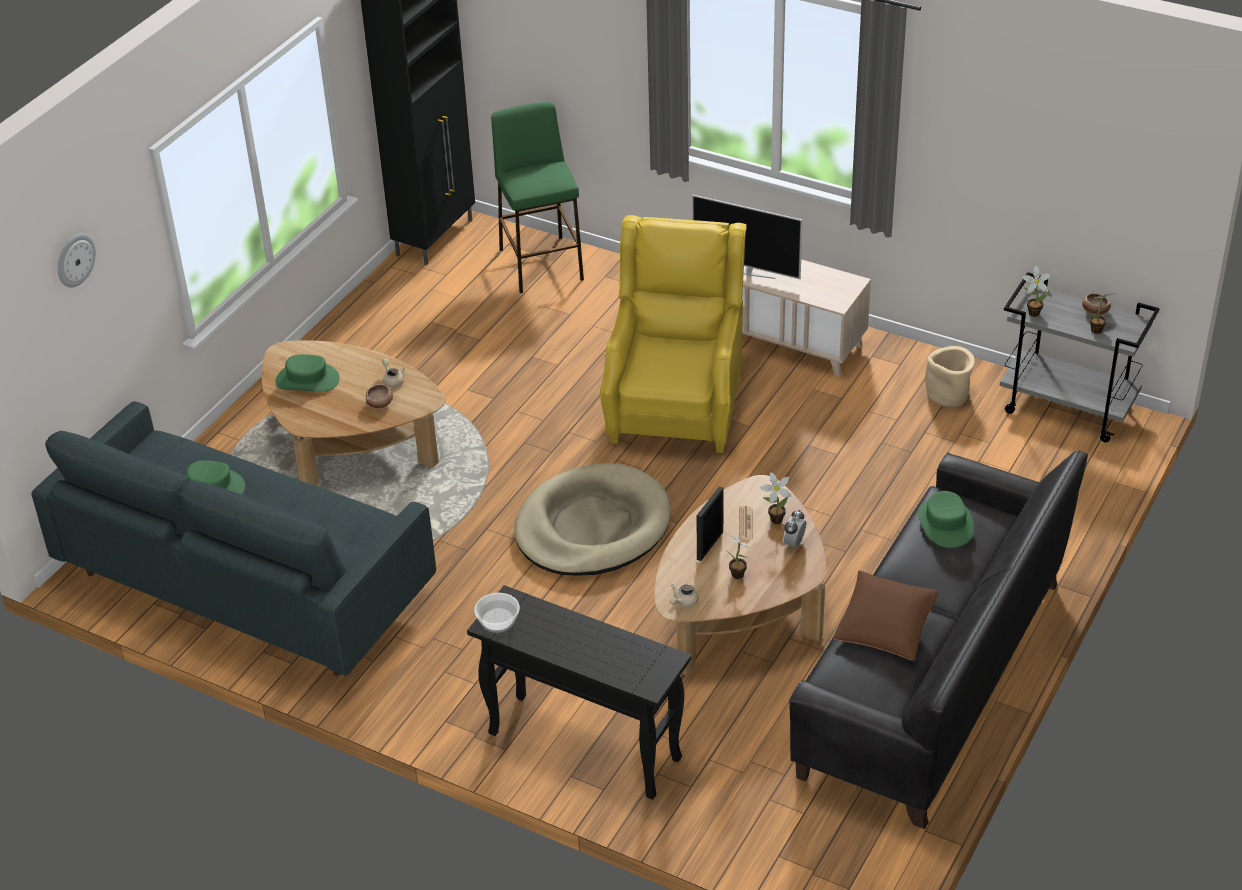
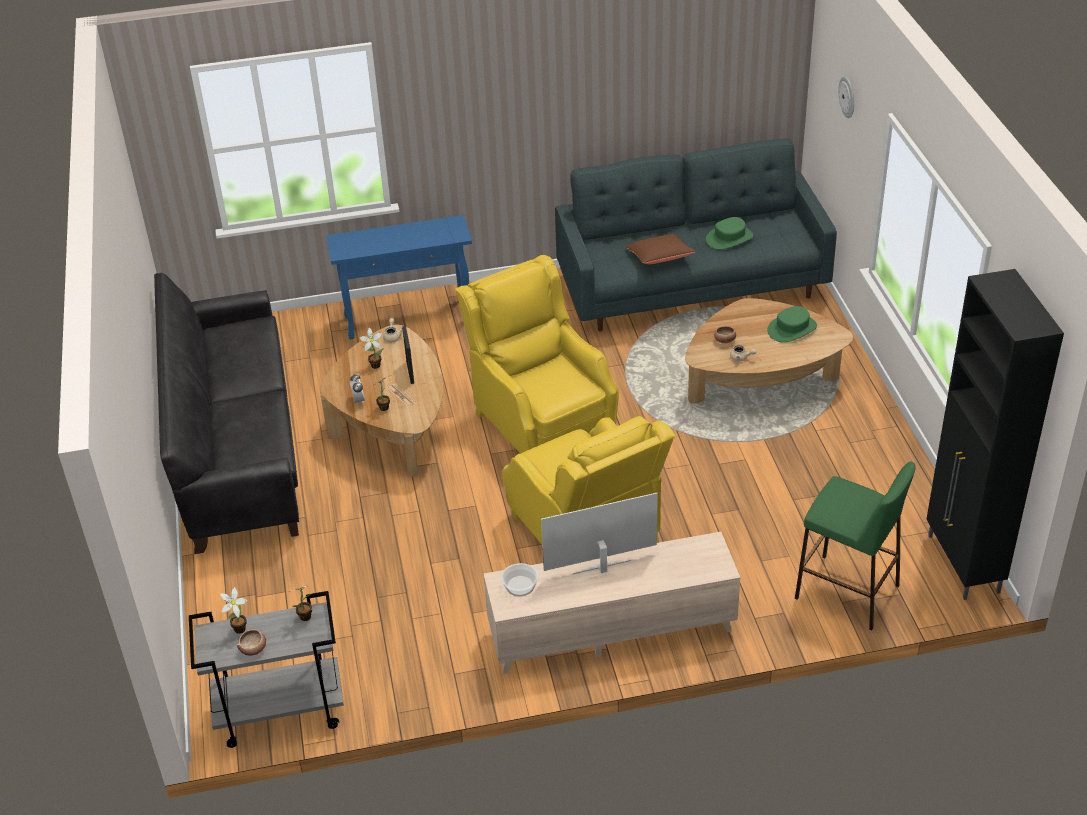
camera: 140 degrees right, 0 degrees up
(498, 620) = (453, 225): bowl -> bowl (520, 586)
(582, 746) = (409, 318): black console table -> blue console table
(592, 527) = (541, 421): beige dog bed -> yellow armchair
(884, 627) = (249, 364): brown pillow -> brown pillow (660, 258)
(945, 523) = (259, 440): green hat -> none
(947, 395) = (389, 666): beige planter -> none

